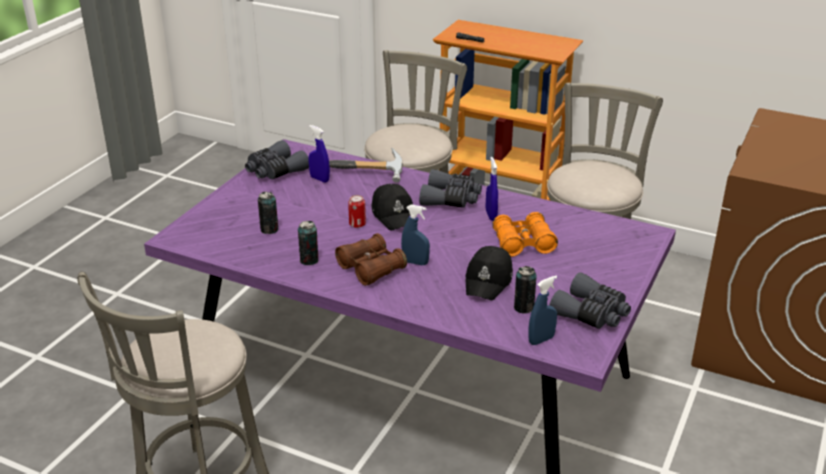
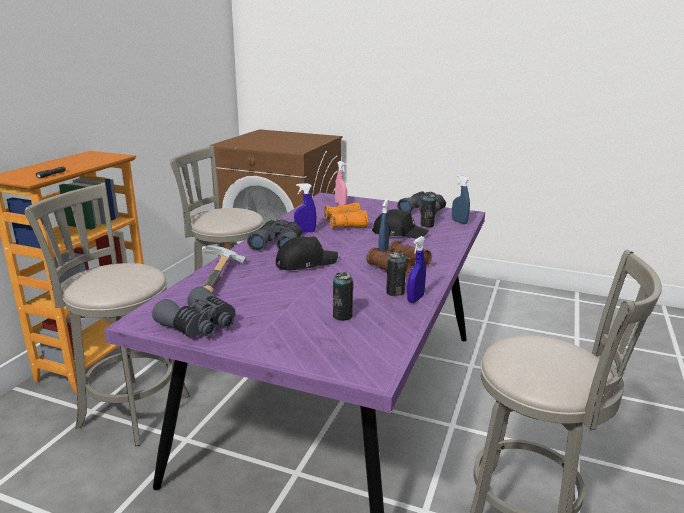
camera: 95 degrees left, 10 degrees down
(319, 179) = (228, 298): blue spray bottle -> blue spray bottle (415, 299)
(357, 224) = (325, 276): can -> none
(614, 244) = (340, 204): none -> pink spray bottle

